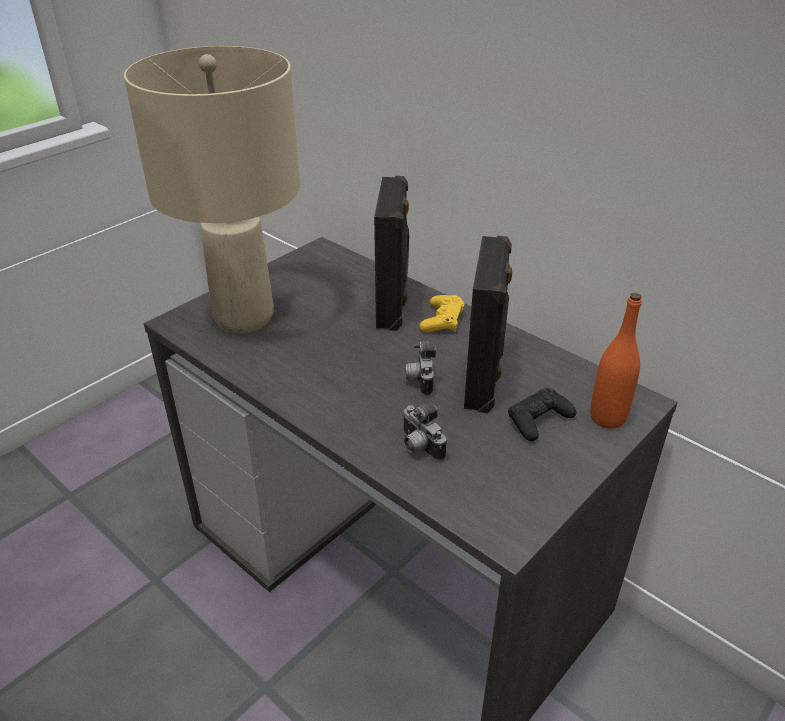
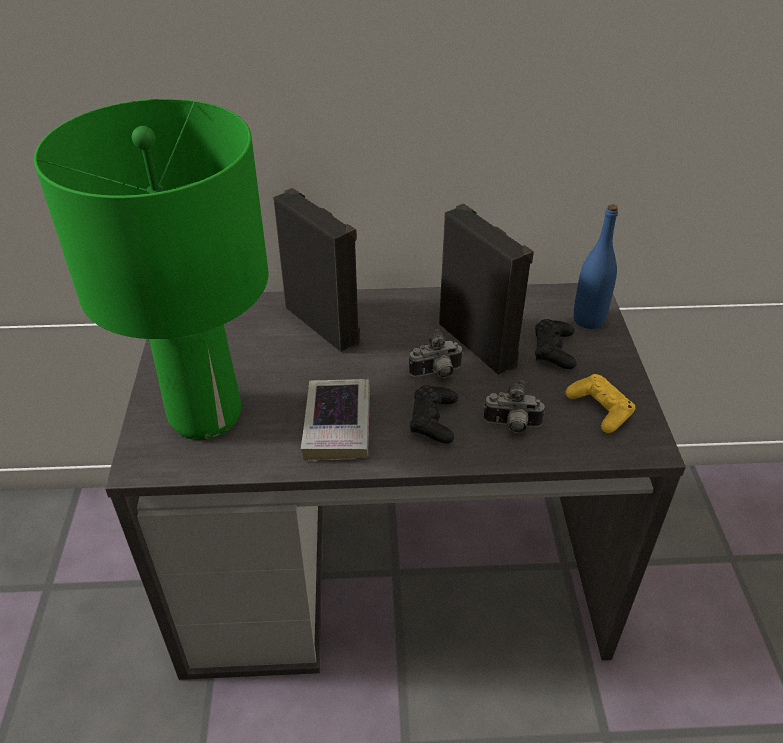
camera: 45 degrees left, 5 degrees up
(244, 316) = (204, 415): beige table lamp -> green table lamp
(306, 369) = (337, 424): none -> book
(370, 406) = (433, 420): none -> black game controller
(419, 380) = (436, 374): camera -> camera turned 60 degrees counterclockwise
(442, 320) = (381, 313): yellow game controller -> yellow game controller (600, 408)
(607, 418) = (588, 320): orange bottle -> blue bottle

